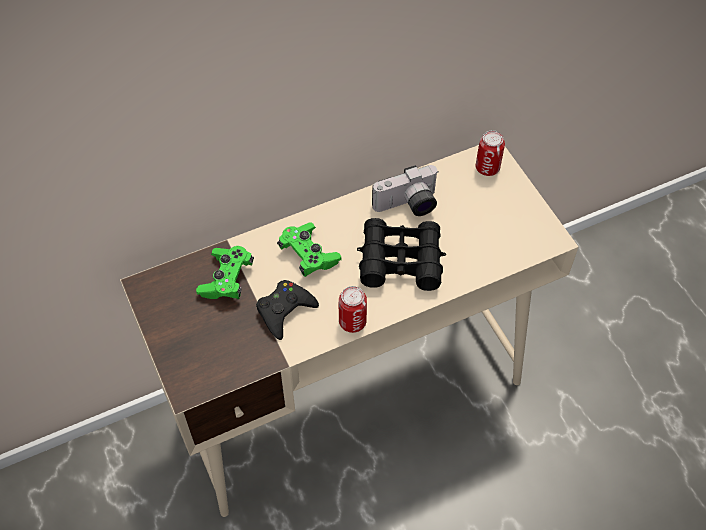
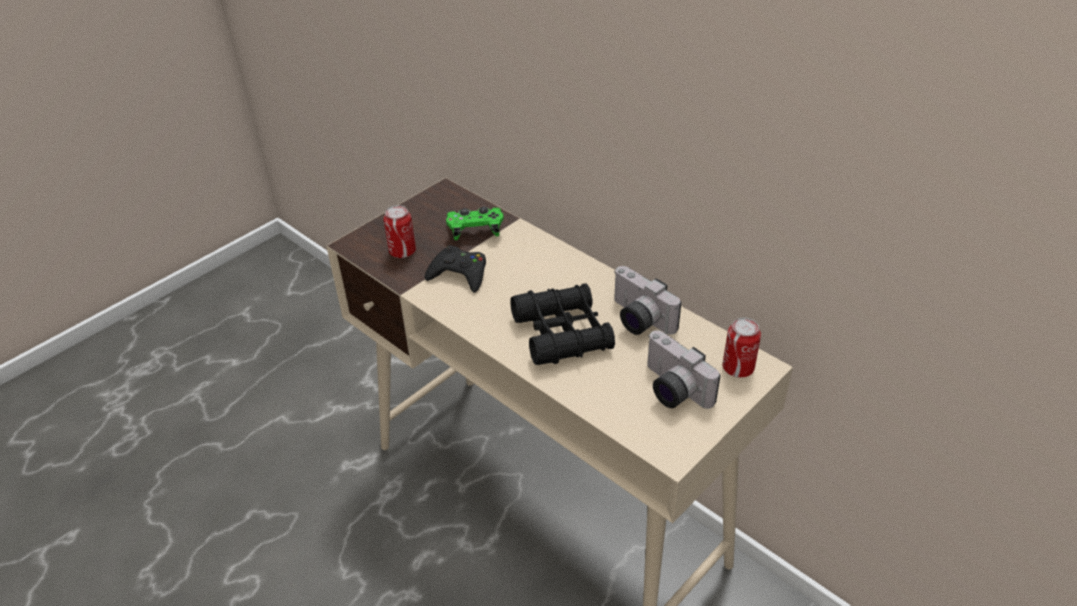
camera: 70 degrees right, 15 degrees down
(308, 255) = (531, 270): green game controller -> none
(352, 322) = (468, 320): can -> can (402, 251)
(492, 215) = (671, 389): none -> camera

